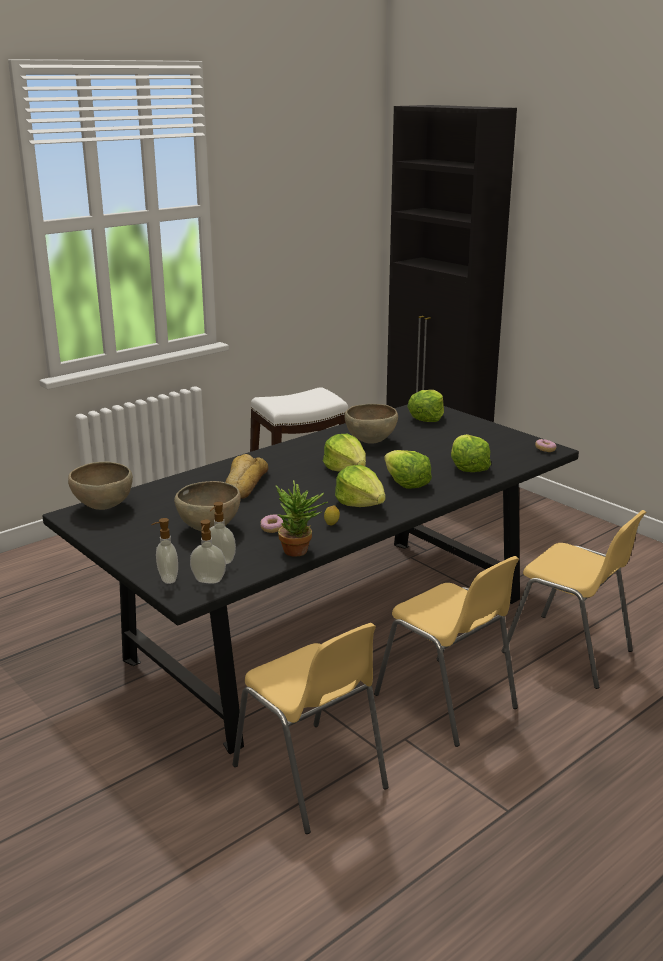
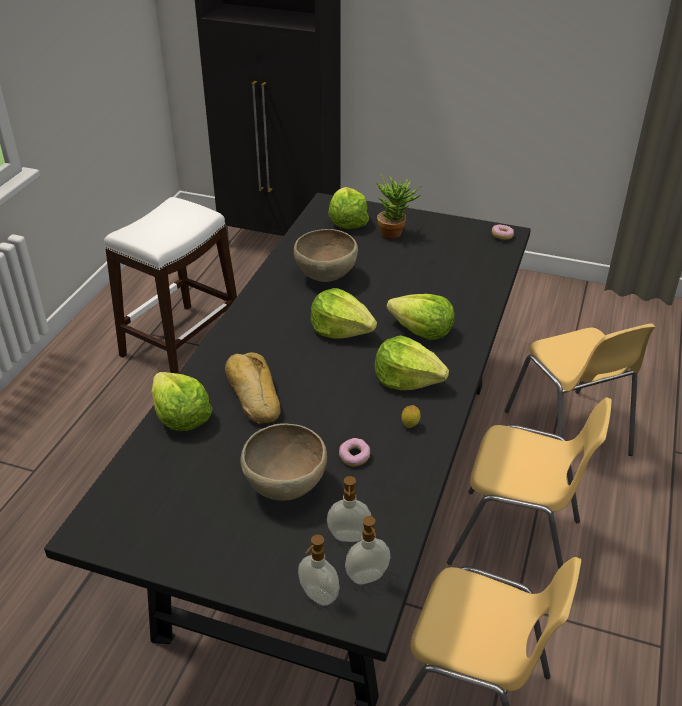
camera: 30 degrees left, 15 degrees up
(103, 508) = (118, 503): brown bowl -> none
(300, 552) = (419, 483): potted plant -> potted plant (395, 233)
(468, 467) = (457, 285): lettuce -> lettuce (181, 416)
(568, 652) = (568, 434): yellow chair -> yellow chair turned 60 degrees clockwise

